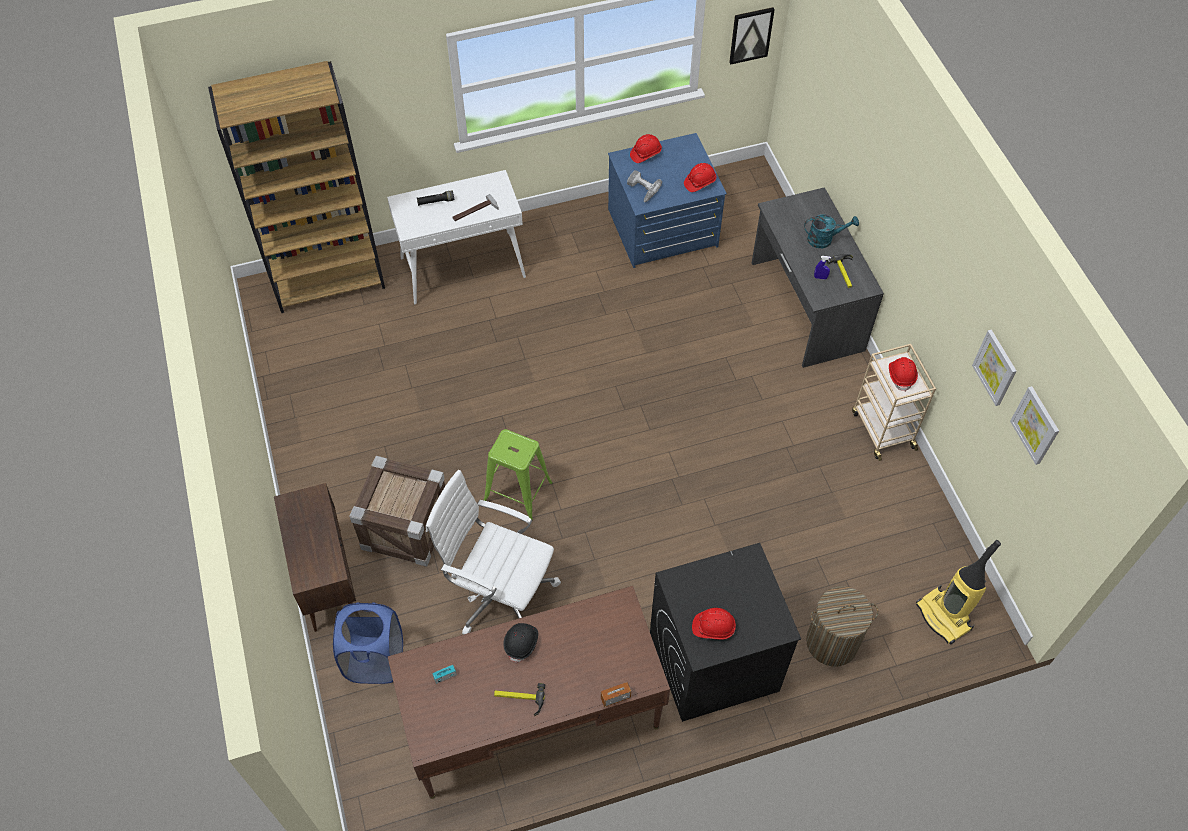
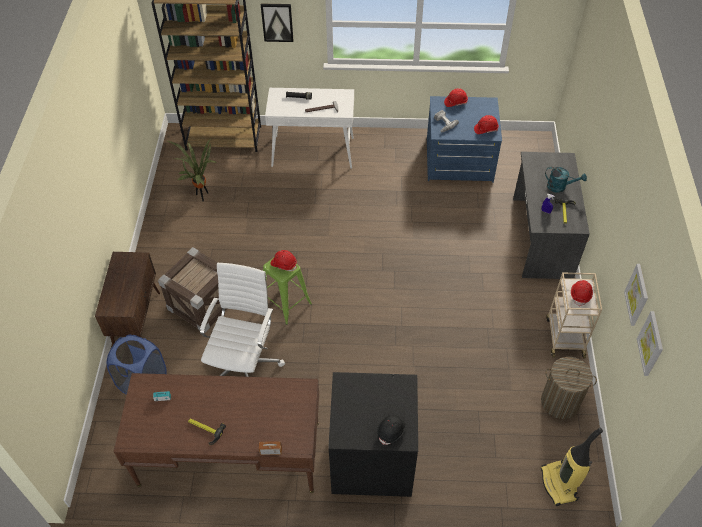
camera: 20 degrees right, 5 degrees down
(335, 373) = (202, 195): none -> potted plant
(500, 592) = (244, 365): white office chair -> white office chair turned 60 degrees clockwise
(521, 643) = (224, 393): black hard hat -> black hard hat (392, 431)
(713, 627) = (356, 422): red hard hat -> red hard hat (283, 264)
(750, 35) = (549, 33): picture -> picture (277, 22)
(831, 642) = (465, 474): laundry basket -> laundry basket (559, 402)

